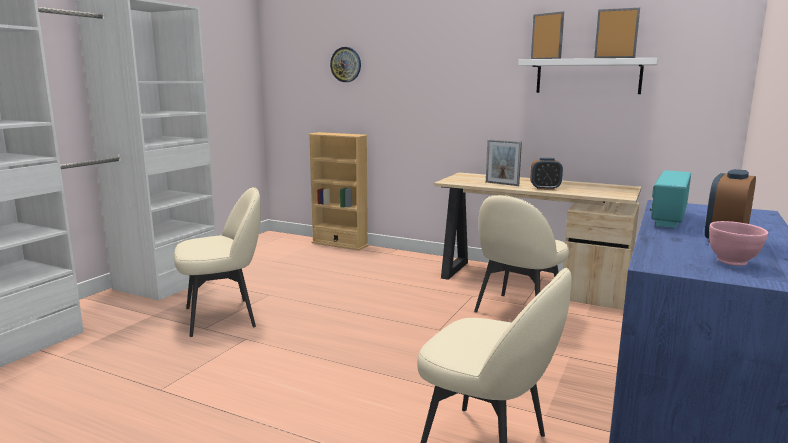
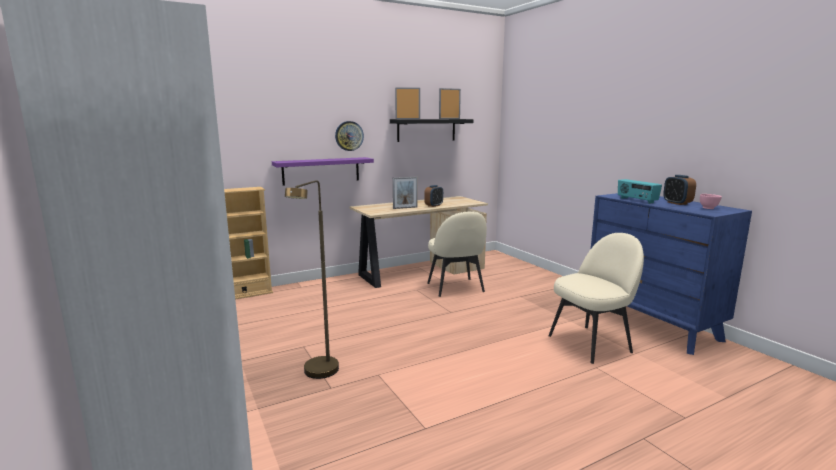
camera: 55 degrees left, 0 degrees up
(223, 316) = (318, 375): beige chair -> brown floor lamp
(346, 64) = (230, 122): wall clock -> wall clock (349, 136)
(431, 124) = (321, 171): none -> purple shelf
(588, 76) = (426, 130): white shelf -> black shelf

